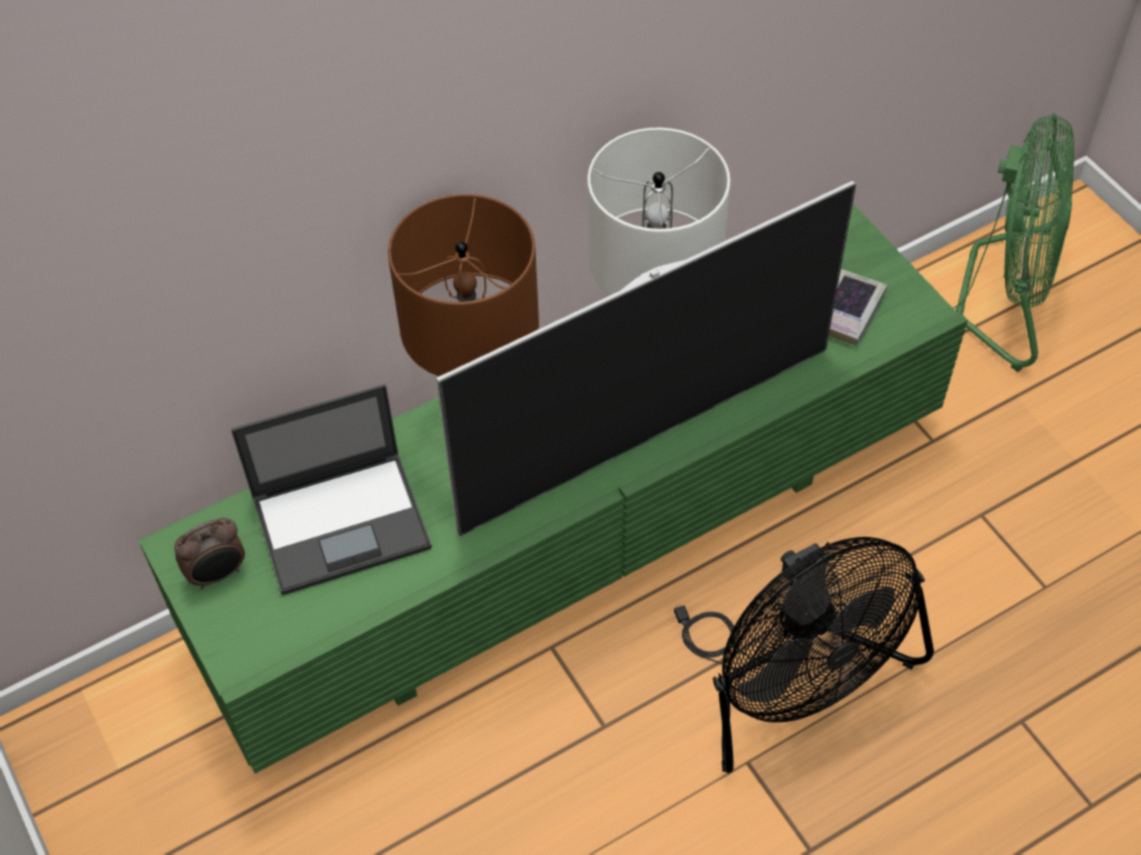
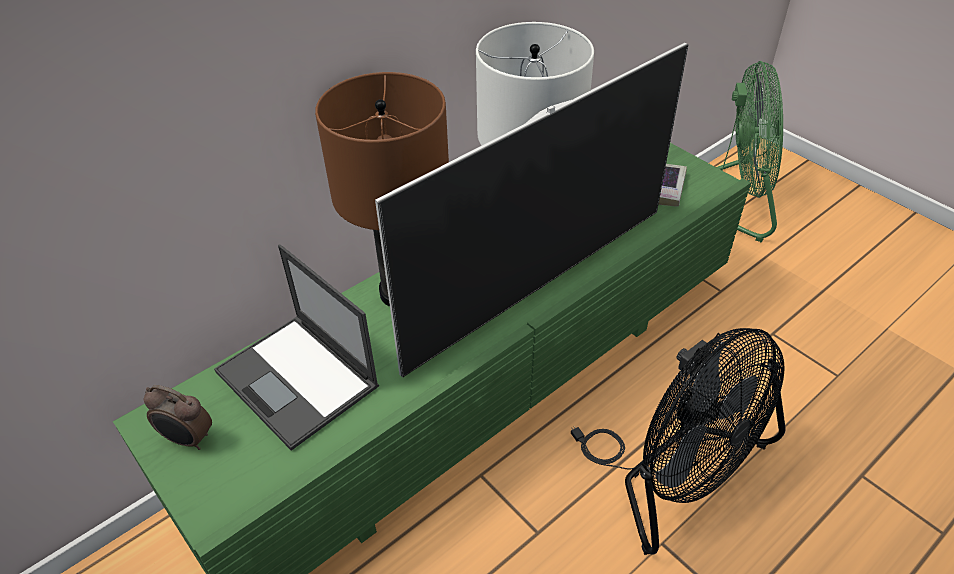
camera: 10 degrees left, 10 degrees down
(218, 574) = (188, 439): alarm clock -> alarm clock turned 60 degrees clockwise
(343, 521) = (298, 380): laptop -> laptop turned 75 degrees clockwise

